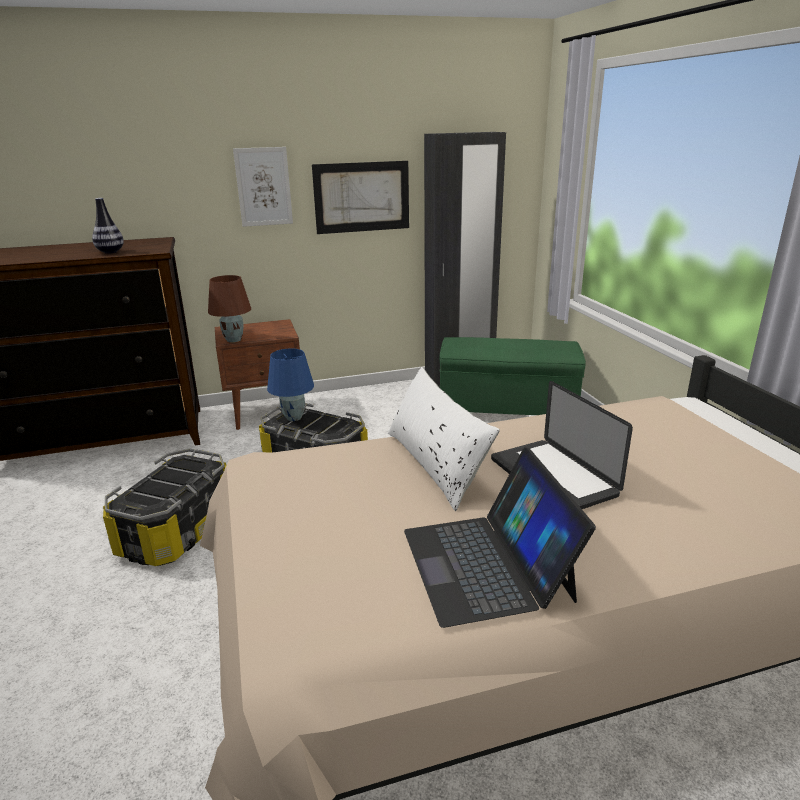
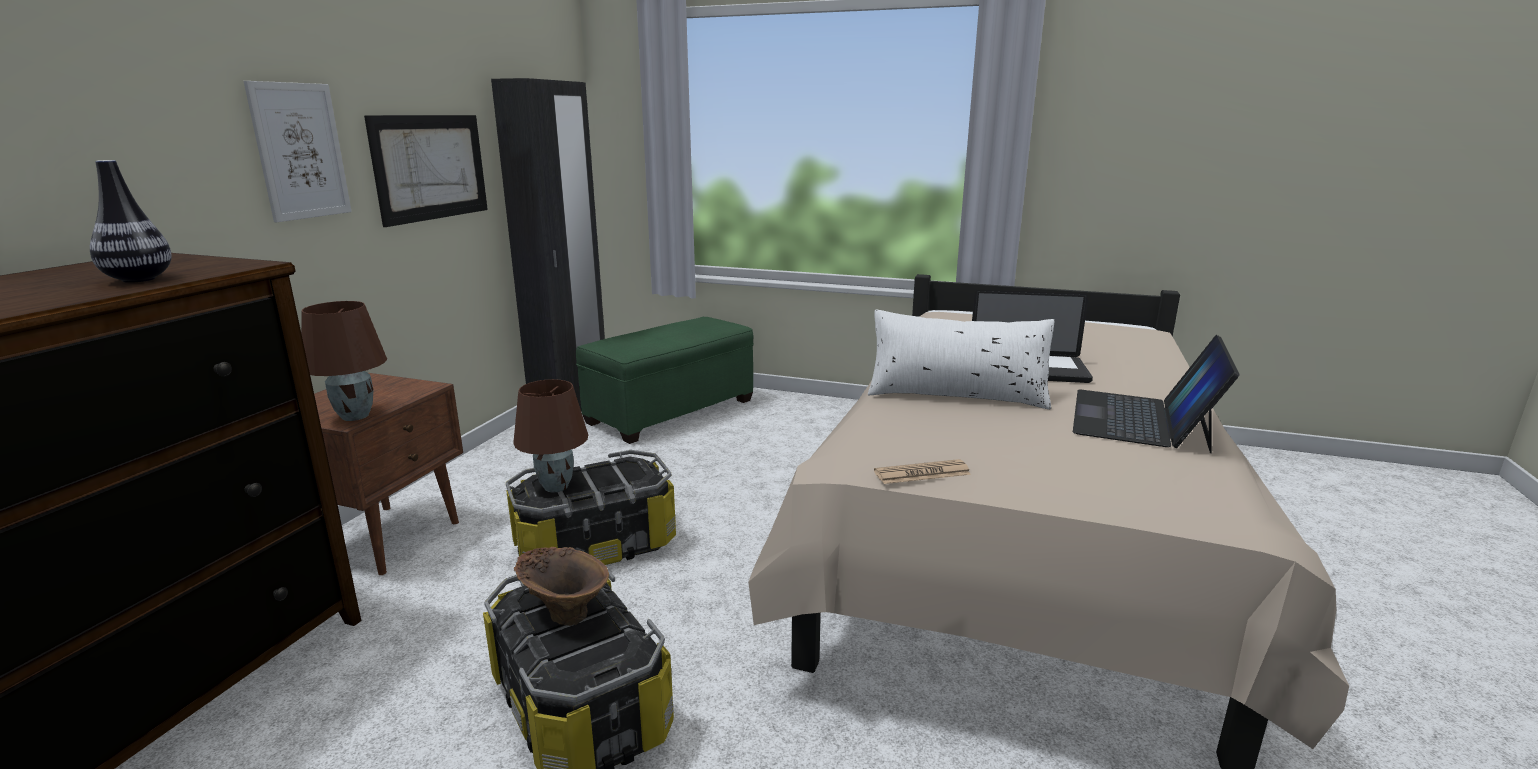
camera: 55 degrees left, 5 degrees down
(175, 476) = (565, 611): none -> brown vase
(256, 490) = (922, 473): none -> newspaper
(293, 418) = (555, 487): blue table lamp -> brown table lamp
(487, 563) = (1142, 420): laptop -> laptop turned 90 degrees clockwise

